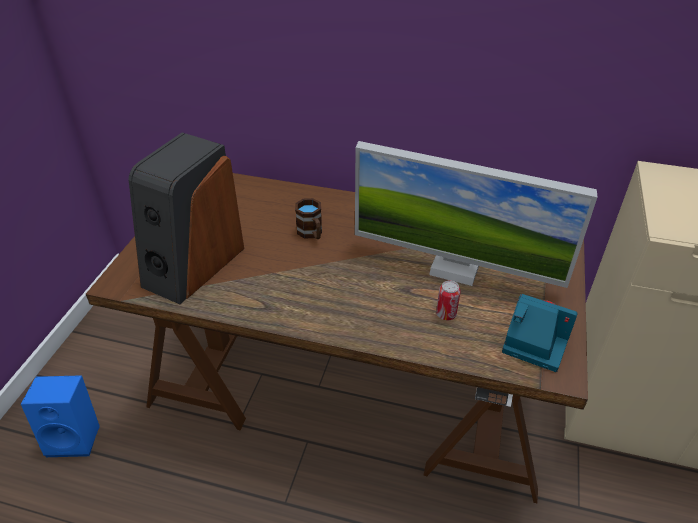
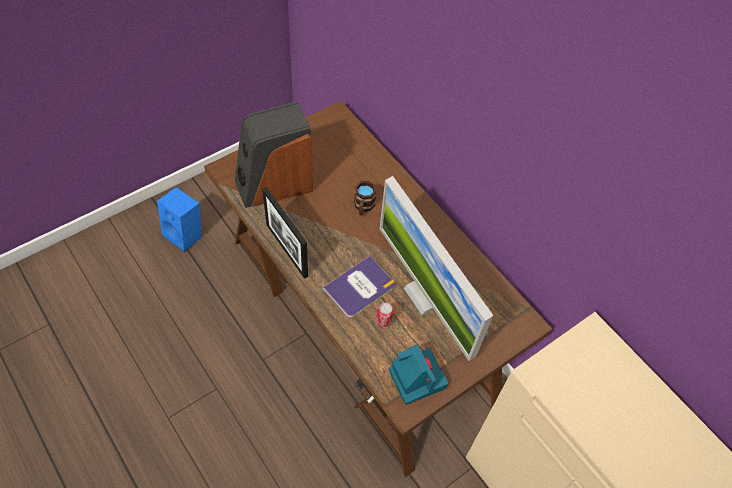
camera: 35 degrees right, 15 degrees up
(272, 315) = (286, 250): none -> picture frame
(387, 300) = (359, 287): none -> book

